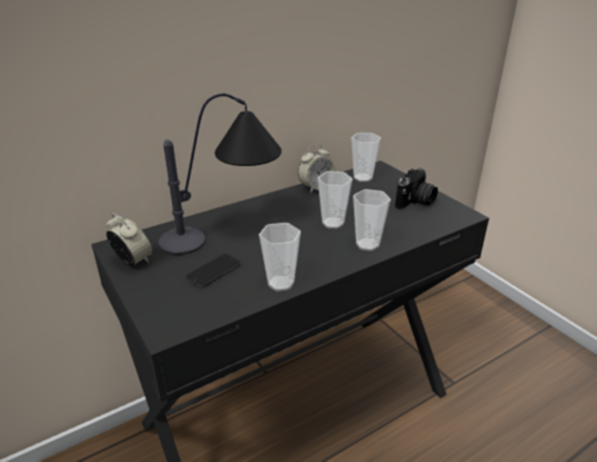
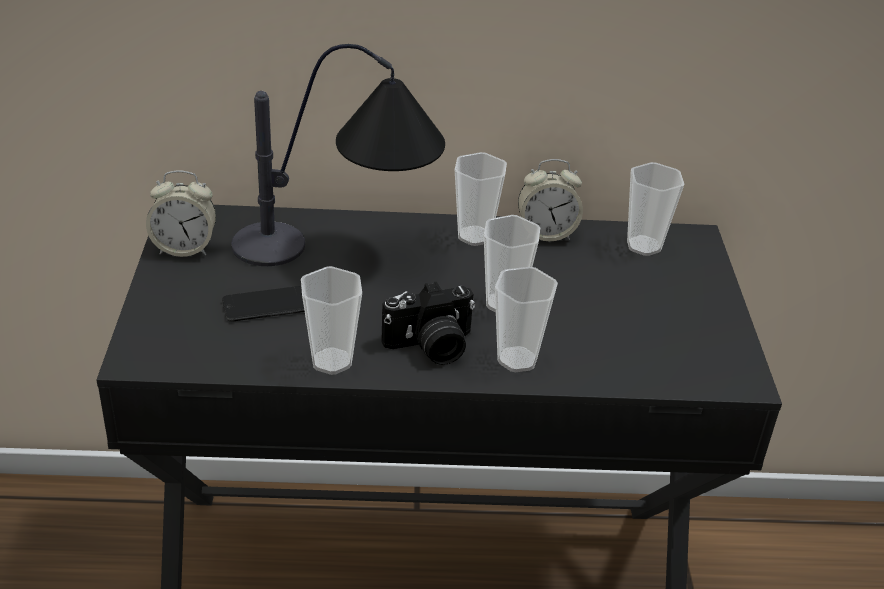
camera: 30 degrees right, 5 degrees up
(133, 261) = (184, 248): alarm clock -> alarm clock turned 105 degrees clockwise
(285, 200) = (475, 236): none -> cup
(416, 202) = (683, 323): camera -> camera (431, 347)

